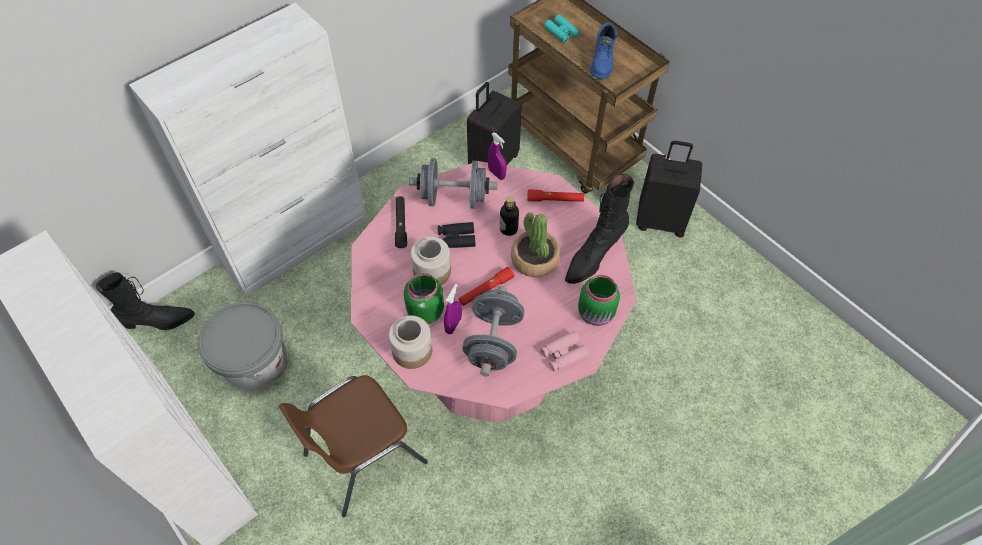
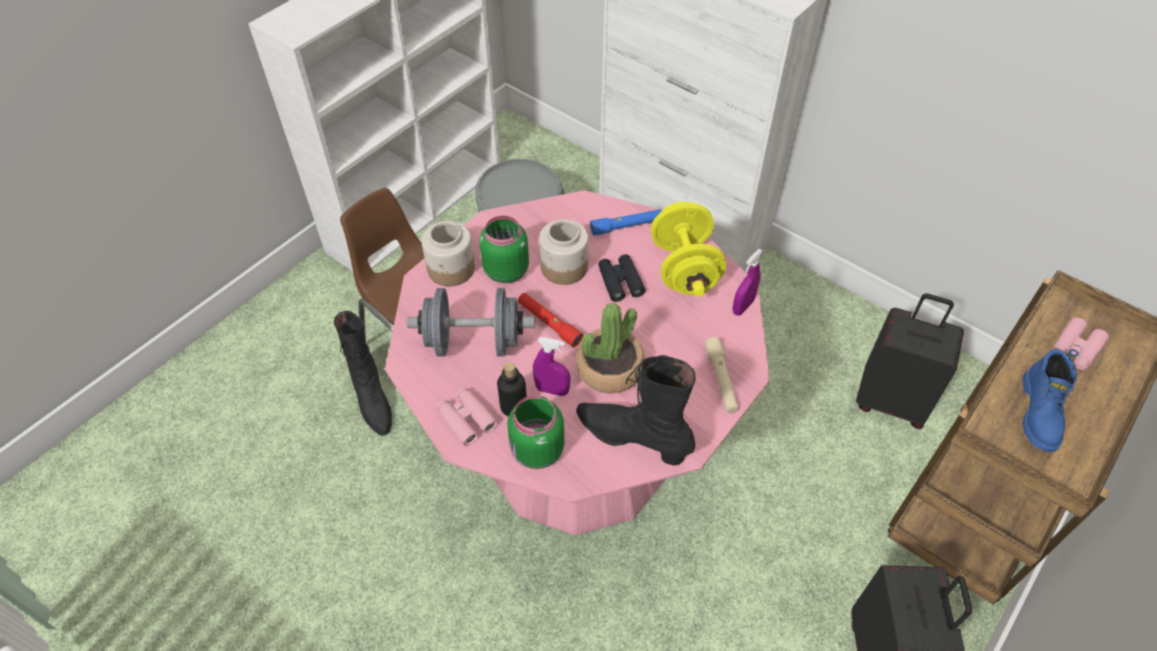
camera: 80 degrees right, 5 degrees down
(158, 322) = (552, 152): black boot -> black boot (372, 400)
(401, 224) = (626, 226): black flashlight -> blue flashlight
(453, 325) = (492, 300): purple spray bottle -> purple spray bottle (552, 390)
(454, 198) = (684, 269): grey dumbbell -> yellow dumbbell
(508, 229) = (652, 333): bottle -> bottle (513, 407)
(555, 199) = (721, 380): red flashlight -> beige flashlight
(561, 32) = (1075, 348): turquoise binoculars -> pink binoculars
(602, 62) = (1040, 413): blue boot -> blue boot turned 75 degrees counterclockwise

